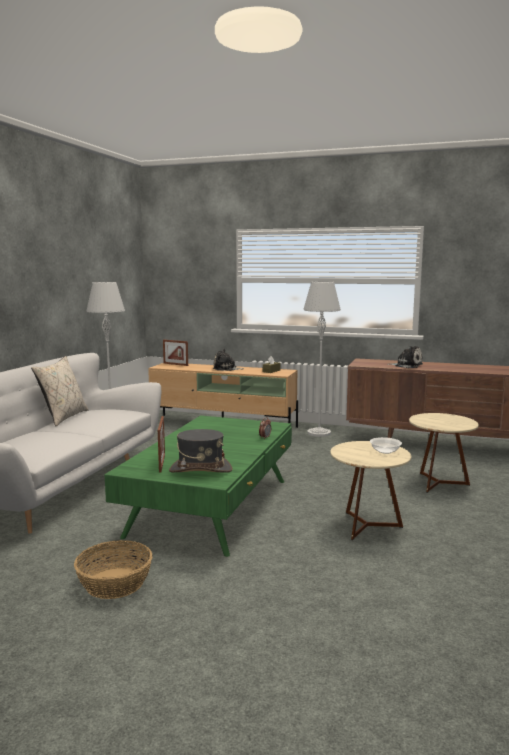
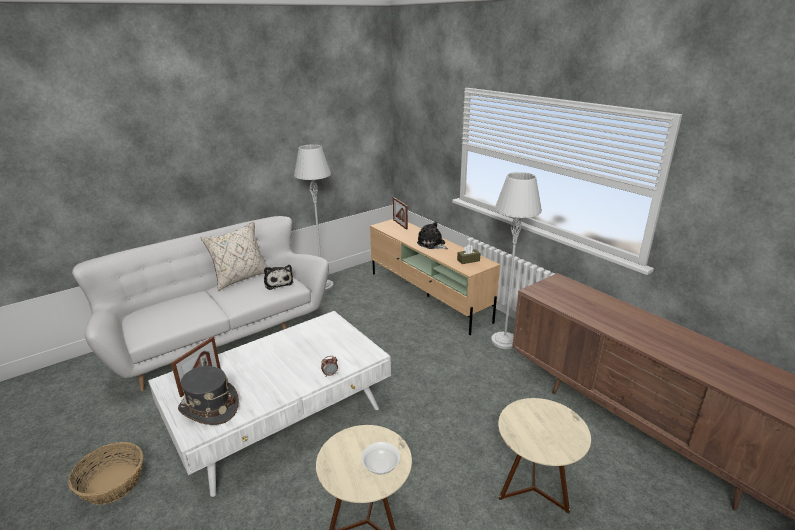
camera: 35 degrees right, 15 degrees up
(212, 506) = (281, 418): green coffee table -> white coffee table
(407, 365) = (593, 311): plush toy -> plush toy (278, 282)

